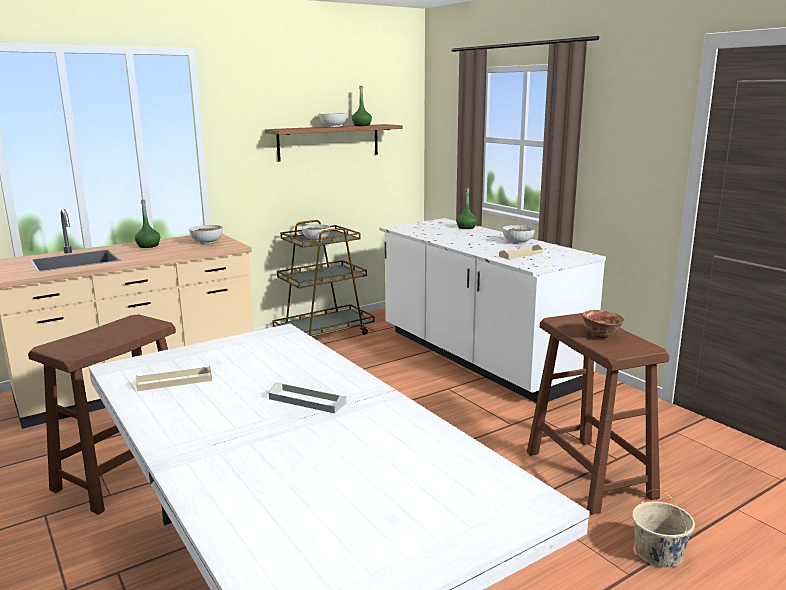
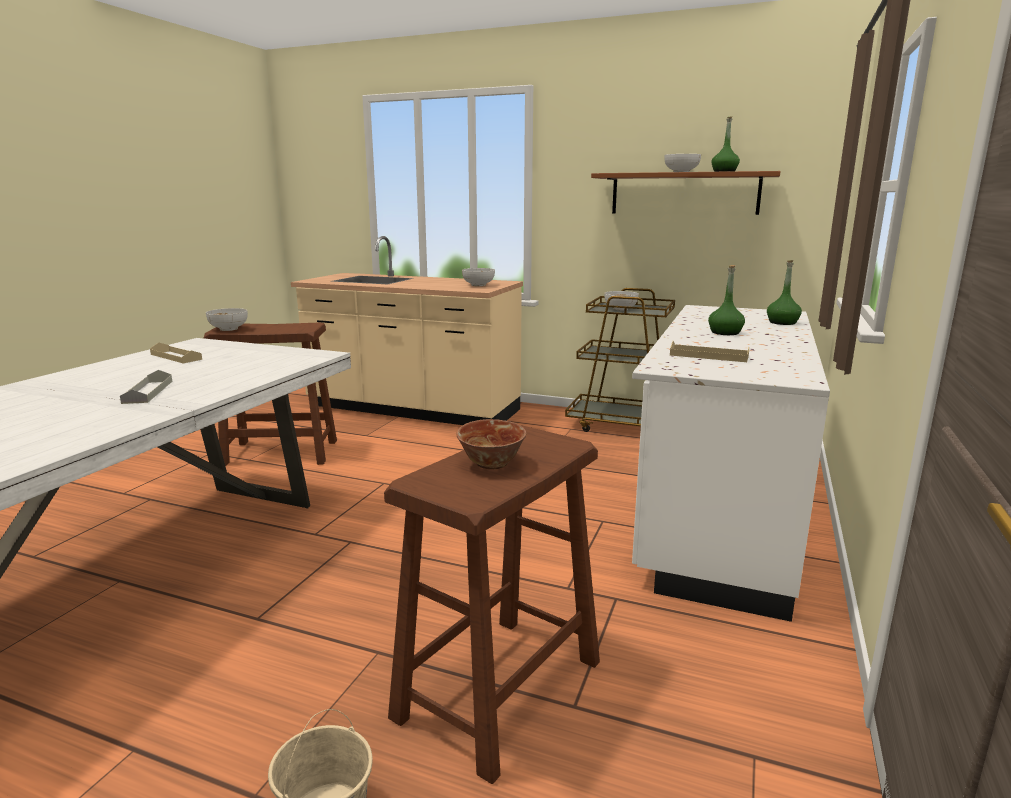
camera: 55 degrees right, 0 degrees up
(148, 246) = (439, 280): green bottle -> green bottle (725, 333)
(517, 242) = (772, 347): bowl -> bowl (229, 329)

